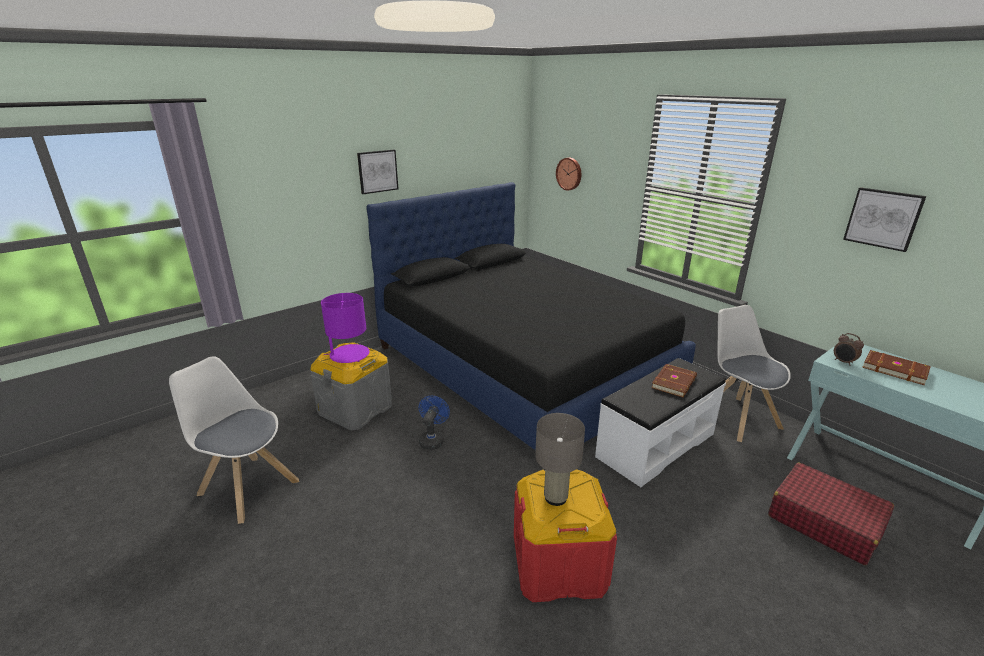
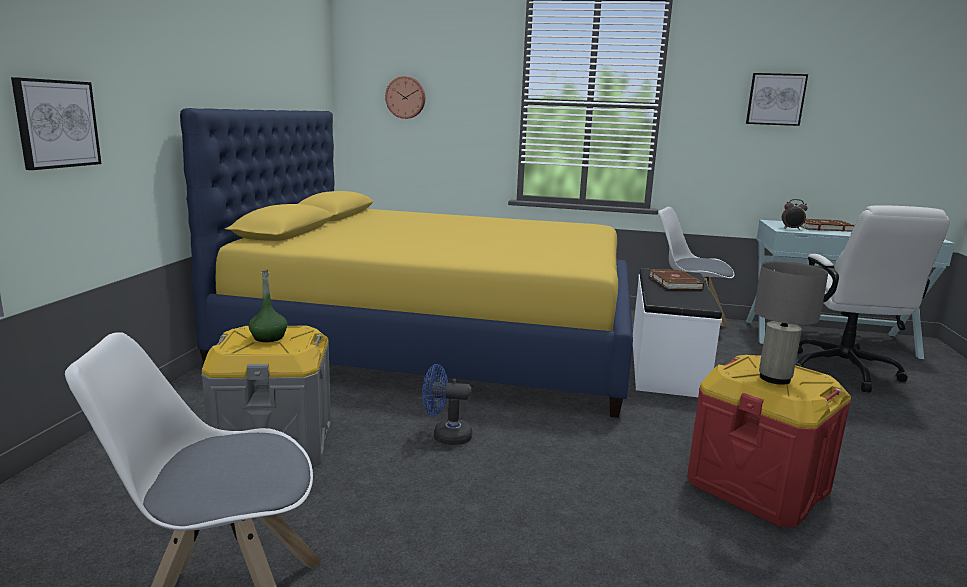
camera: 40 degrees left, 10 degrees down
(349, 354) = (268, 337): purple table lamp -> green bottle
(377, 171) = (187, 57): picture -> picture (56, 124)
(432, 439) = (445, 436): blue fan -> blue fan turned 60 degrees counterclockwise
(521, 367) = (437, 340): black bed -> yellow bed
(824, 521) = (845, 373): red suitcase -> white office chair

